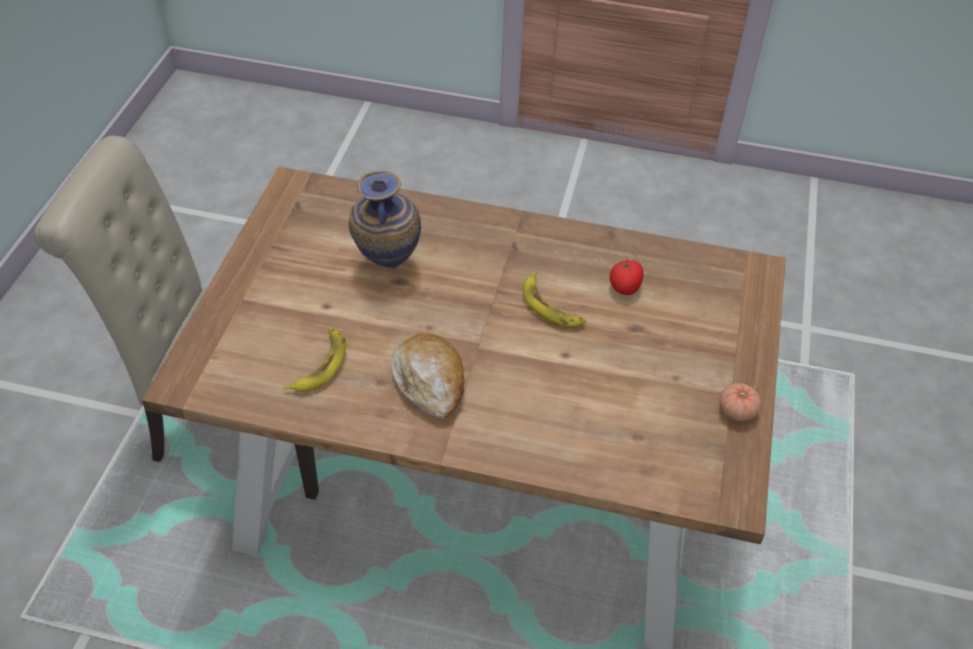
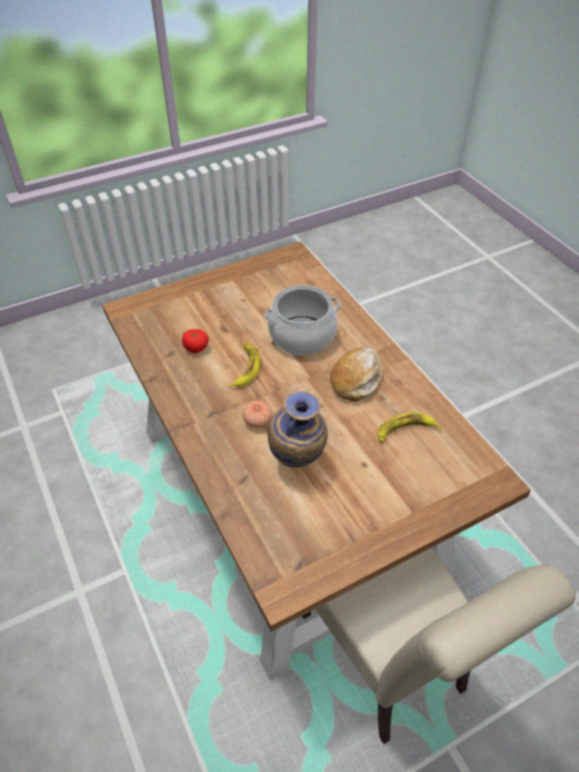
camera: 130 degrees left, 0 degrees up
(549, 385) = (302, 336): none -> cooking pot
(737, 411) = (241, 273): tomato -> tomato (257, 421)

